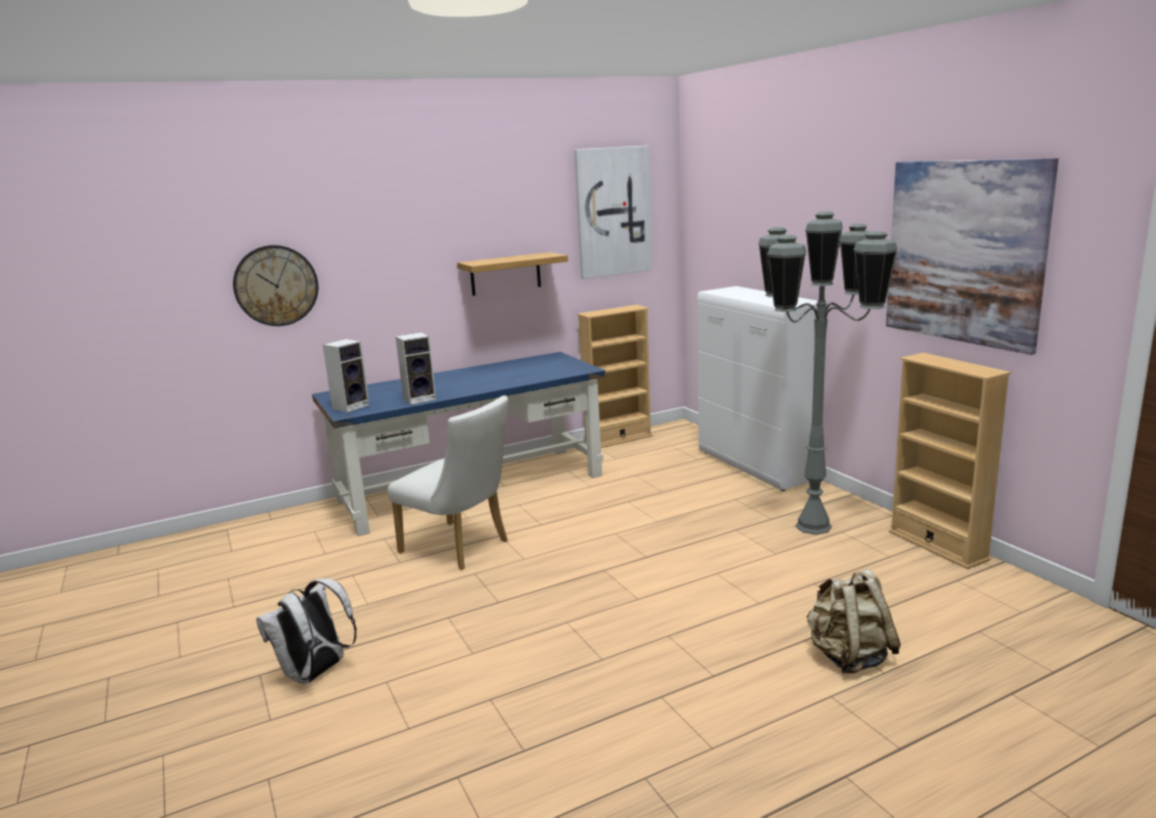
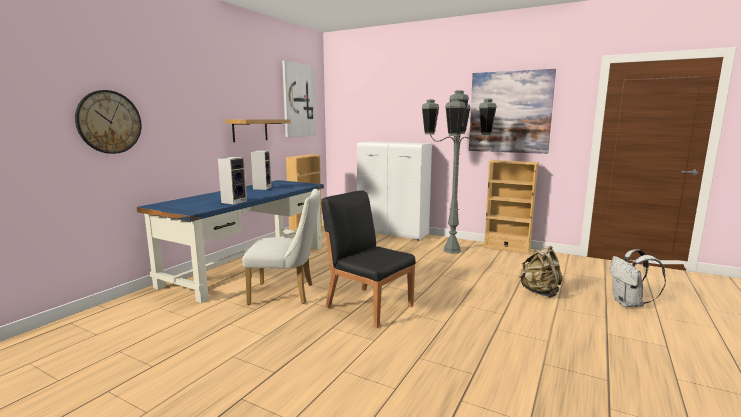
camera: 35 degrees left, 5 degrees down
(315, 674) = (286, 383): white backpack -> white backpack (629, 304)
(351, 406) = (188, 209): speaker -> speaker (262, 188)
(535, 597) = (368, 306): none -> black chair

